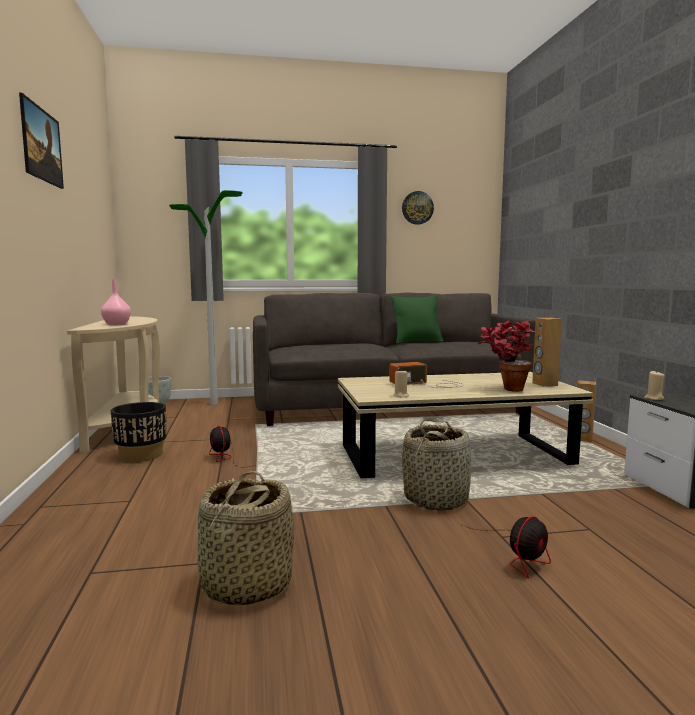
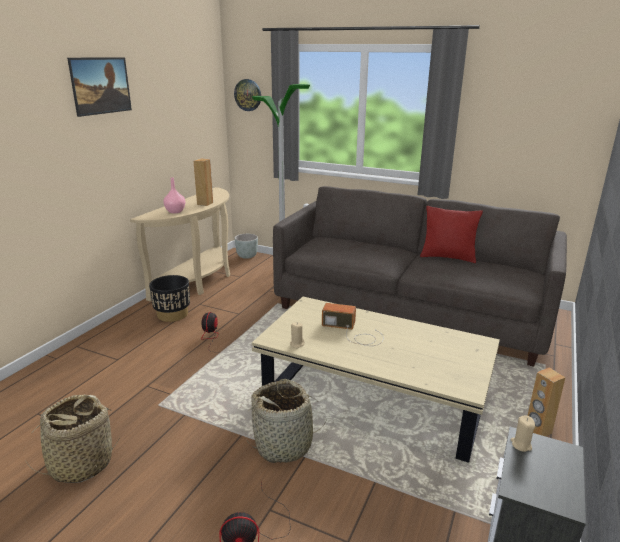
camera: 35 degrees right, 15 degrees up
(417, 208) = (503, 98): wall clock -> wall clock (248, 95)
(417, 342) = (447, 257): green pillow -> red pillow
(505, 389) = (404, 365): potted plant -> none
(544, 384) = (462, 370): brown speaker -> brown speaker (205, 203)

